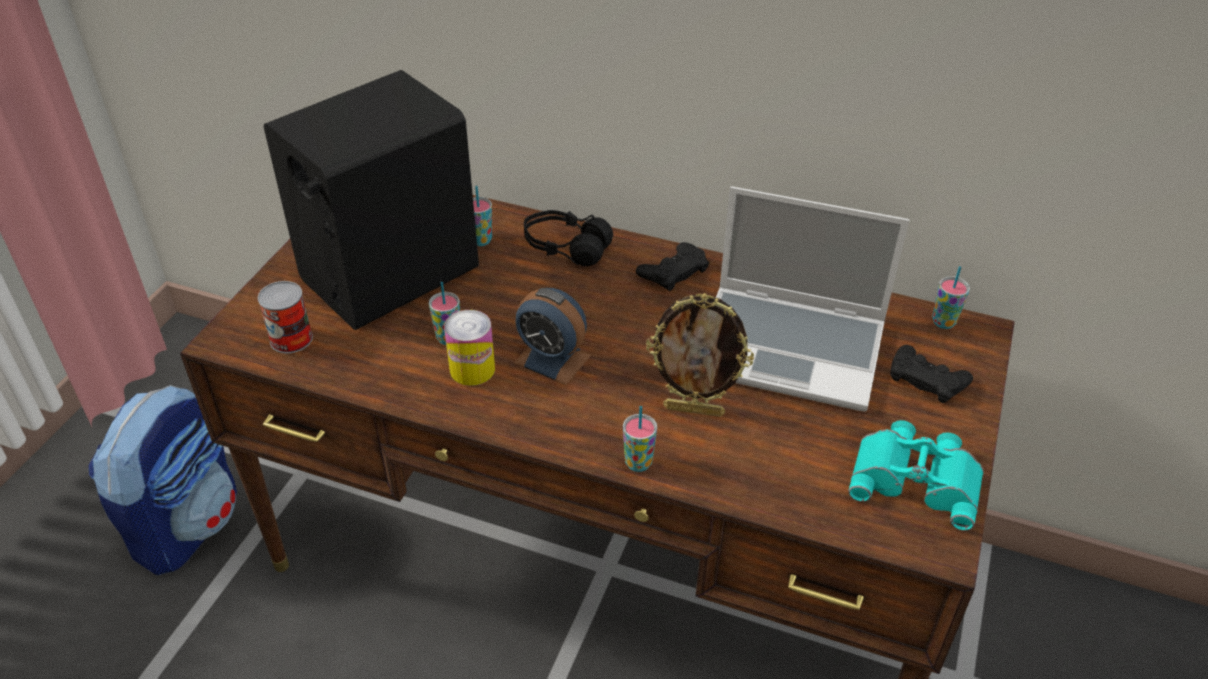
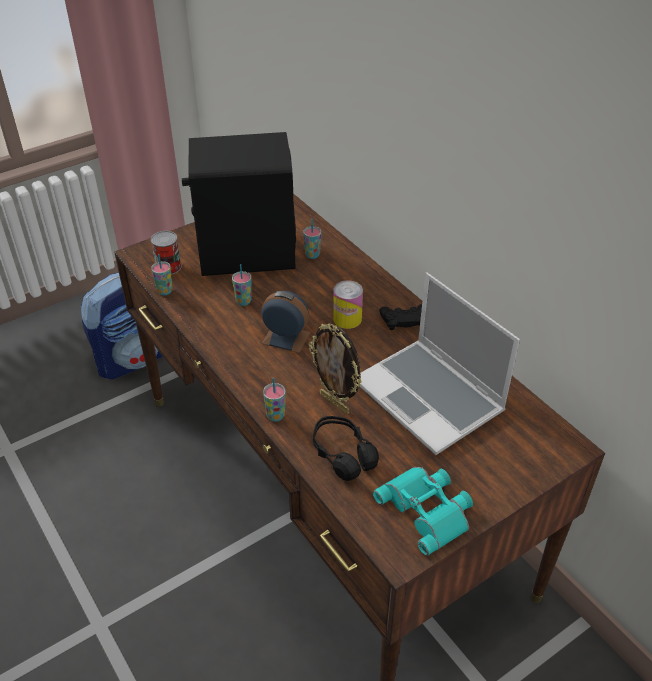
camera: 35 degrees right, 0 degrees up
(472, 369) = (239, 323): can -> can (347, 319)
(552, 359) = (286, 338): alarm clock -> alarm clock turned 135 degrees clockwise
(566, 248) = (355, 279): black headphones -> black headphones (342, 454)
(927, 379) = (500, 457): black game controller -> none
(943, 322) = (551, 429): cup -> cup (165, 291)

